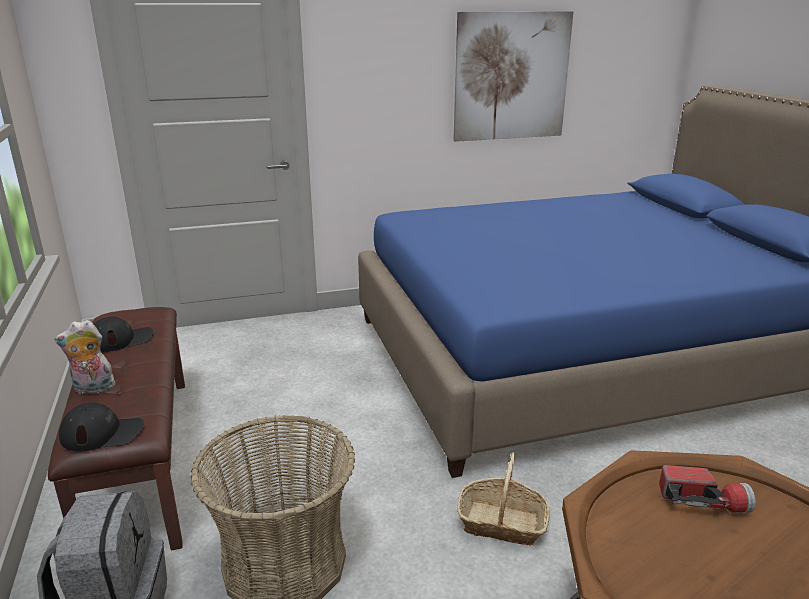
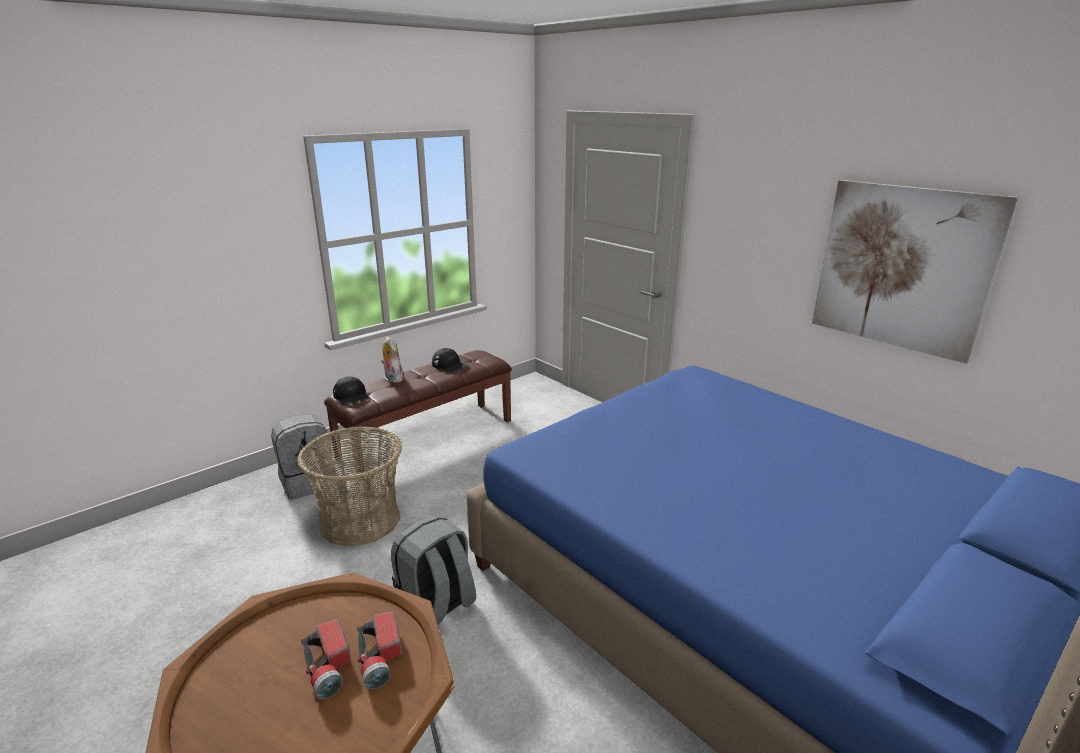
camera: 65 degrees right, 0 degrees up
(502, 523) = (436, 606): basket -> grey backpack
(714, 541) = (328, 667): none -> flashlight

